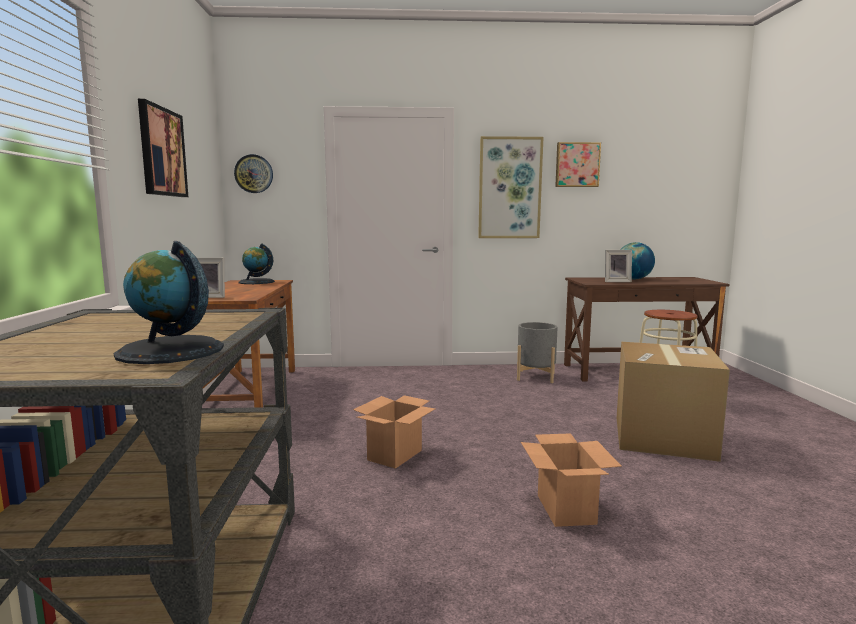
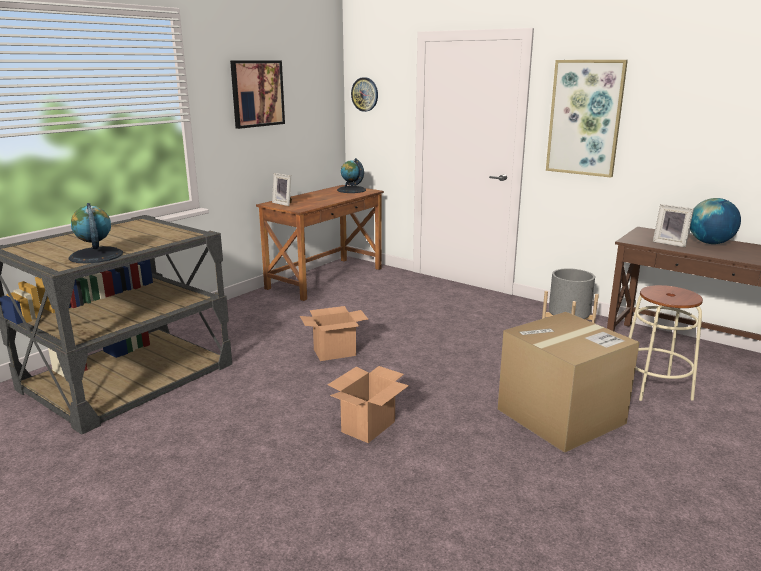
camera: 40 degrees right, 10 degrees up
(577, 165) = (669, 93): picture -> none

